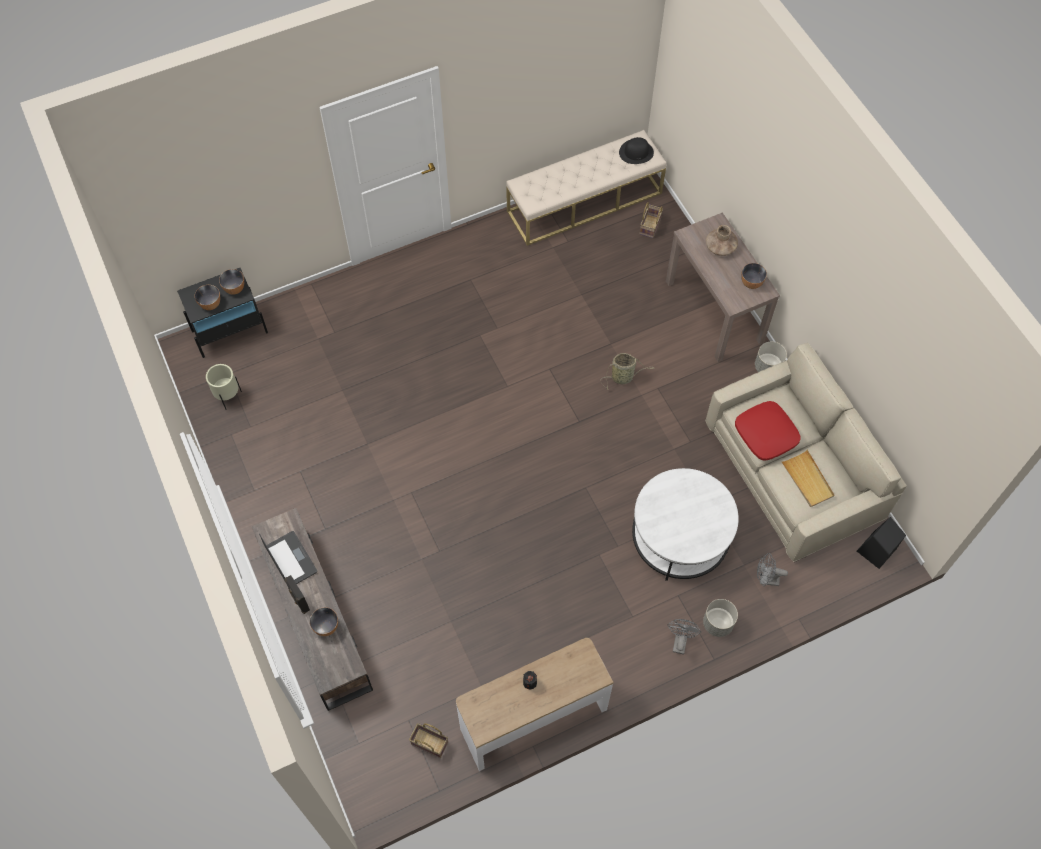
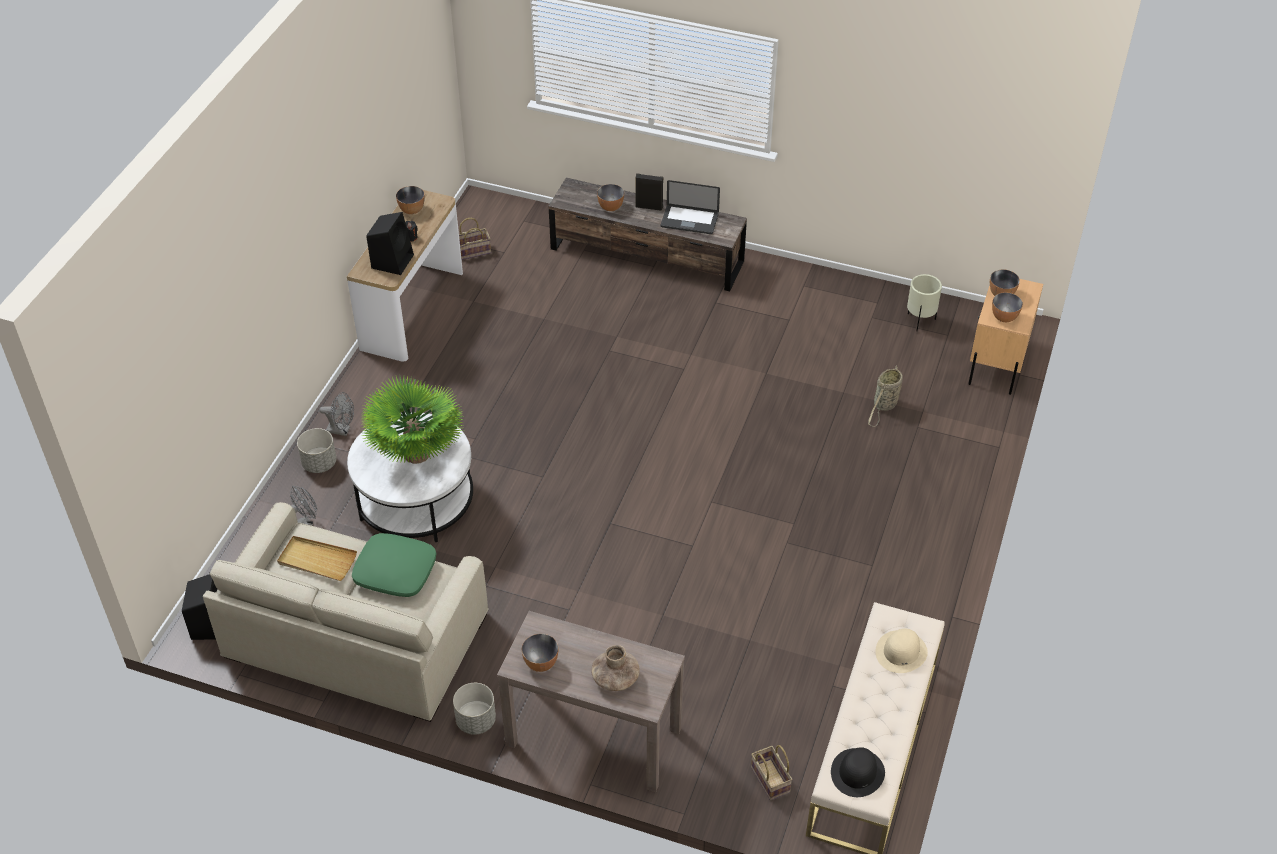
camera: 135 degrees right, 15 degrees down
(230, 331) = (997, 362): black nightstand -> beige nightstand
(501, 715) = (411, 210): none -> bowl
(548, 182) = (901, 652): none -> beige hat
(565, 667) = (392, 260): none -> black speaker
(623, 377) = (613, 593): basket -> basket (884, 405)
(679, 512) = (417, 453): none -> potted plant
(680, 640) = (342, 430): grey fan -> grey fan turned 45 degrees counterclockwise
(766, 434) = (395, 572): red pillow -> green pillow

